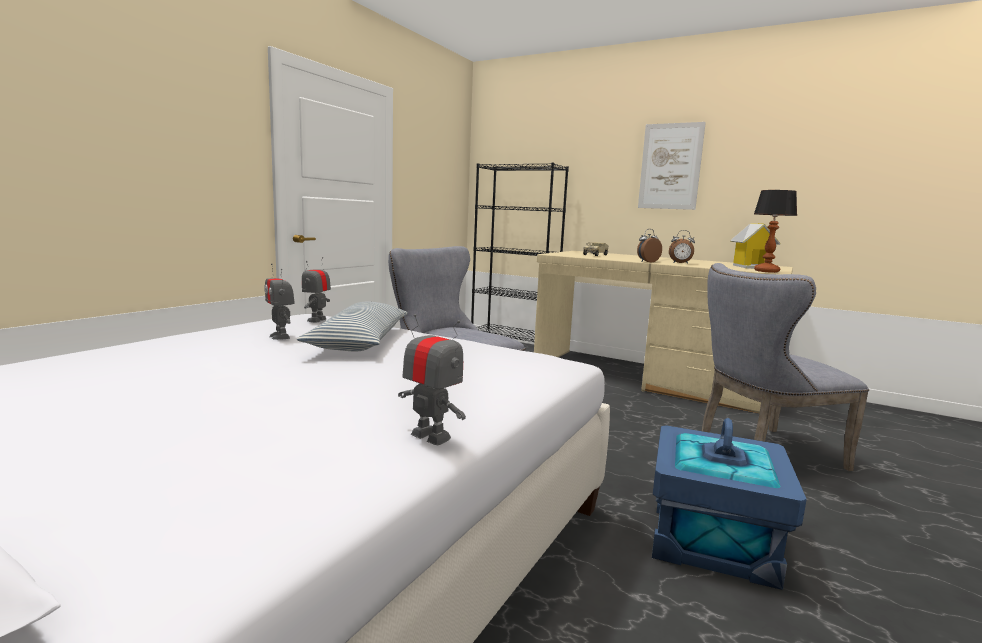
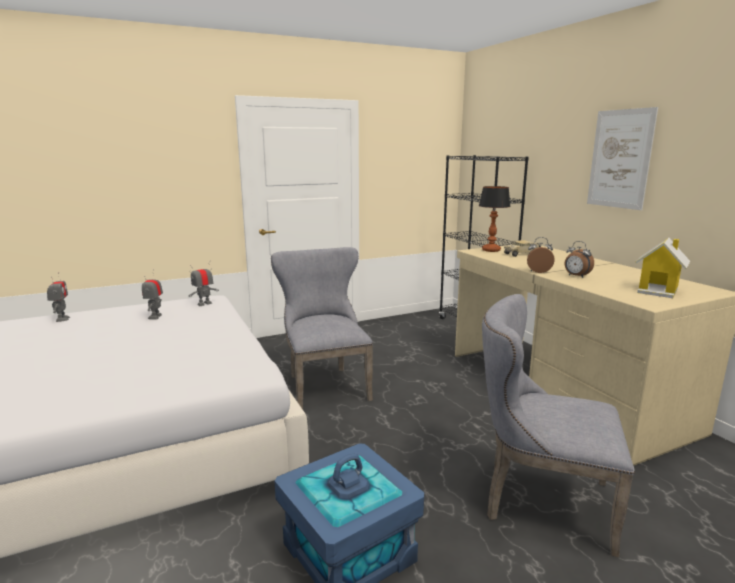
camera: 35 degrees right, 5 degrees up
(360, 341) = (184, 328): pillow -> none
(431, 436) = (54, 411): toy robot -> toy robot (62, 319)
(766, 271) = (640, 302): table lamp -> table lamp (490, 250)

